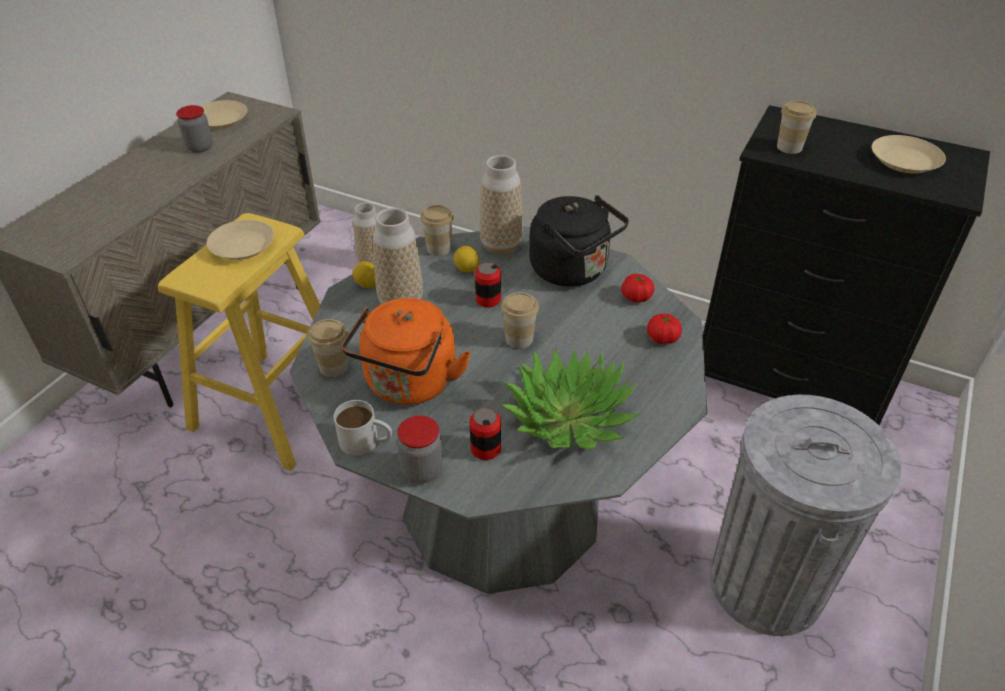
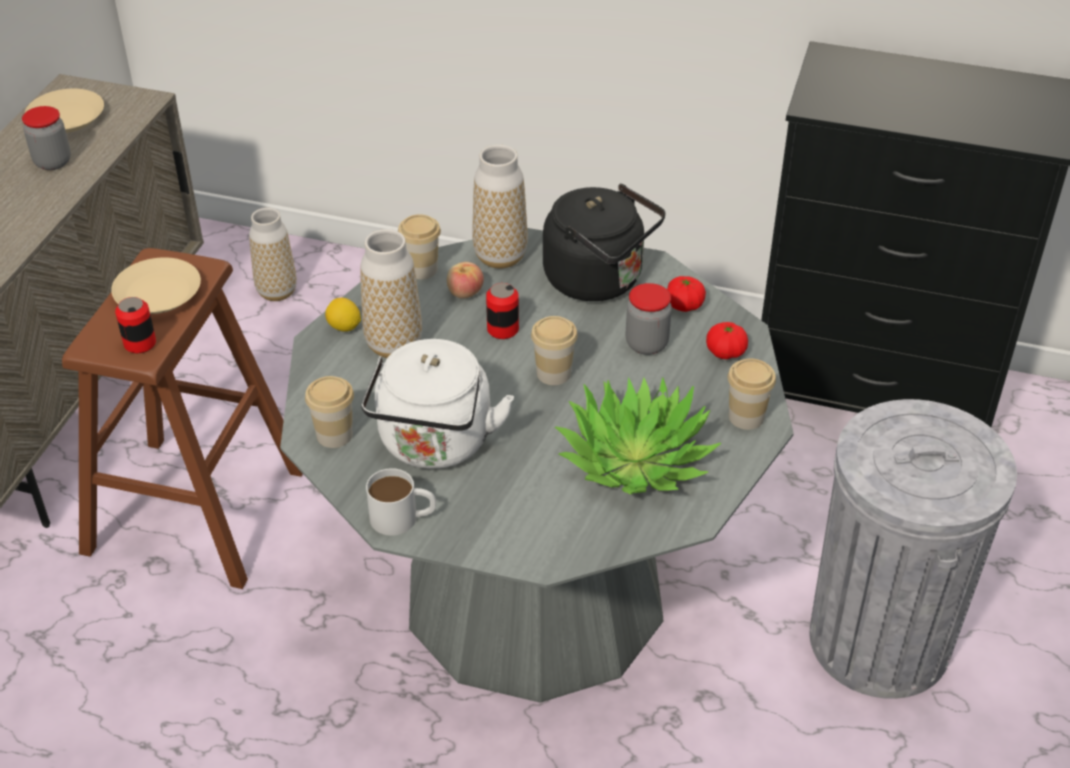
camera: 10 degrees left, 0 degrees up
(275, 408) = (195, 509): yellow stool -> brown stool
(409, 385) = (435, 445): orange kettle -> white kettle
(422, 470) = (479, 541): jar -> jar (646, 344)
(466, 269) = (465, 293): lemon -> apple
(485, 449) = (547, 507): can -> can (140, 343)
(789, 147) = (843, 98): cup -> cup (746, 417)
(905, 160) = (982, 102): beige plate -> none

